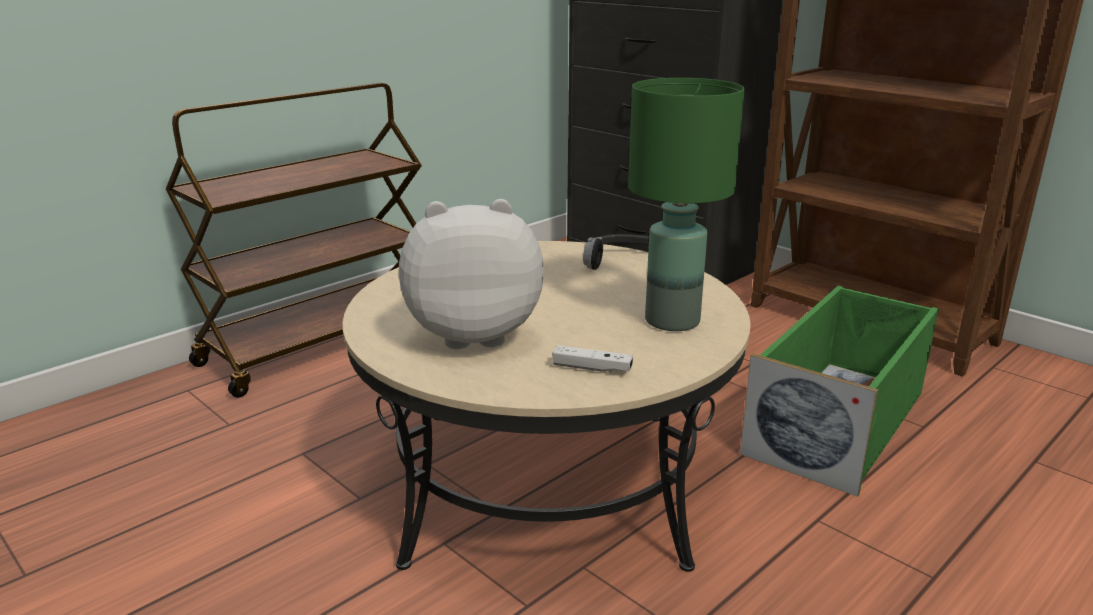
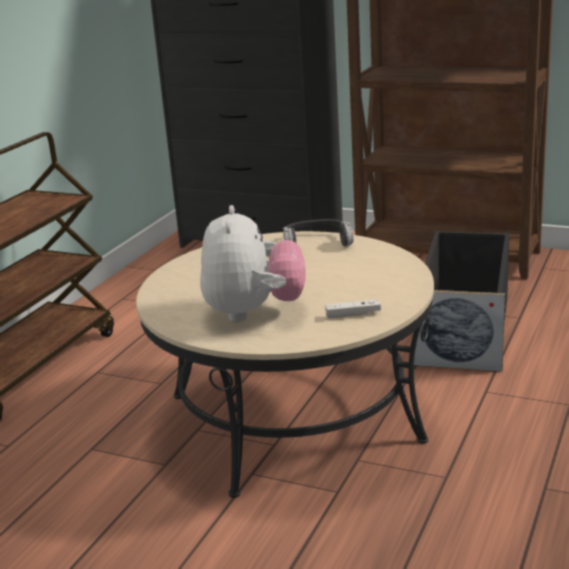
camera: 20 degrees left, 0 degrees up
(473, 334) = (254, 312): plush toy -> plush toy turned 120 degrees clockwise
(671, 320) = (376, 274): green table lamp -> none
(837, 422) = (464, 328): green storage box -> black storage box

